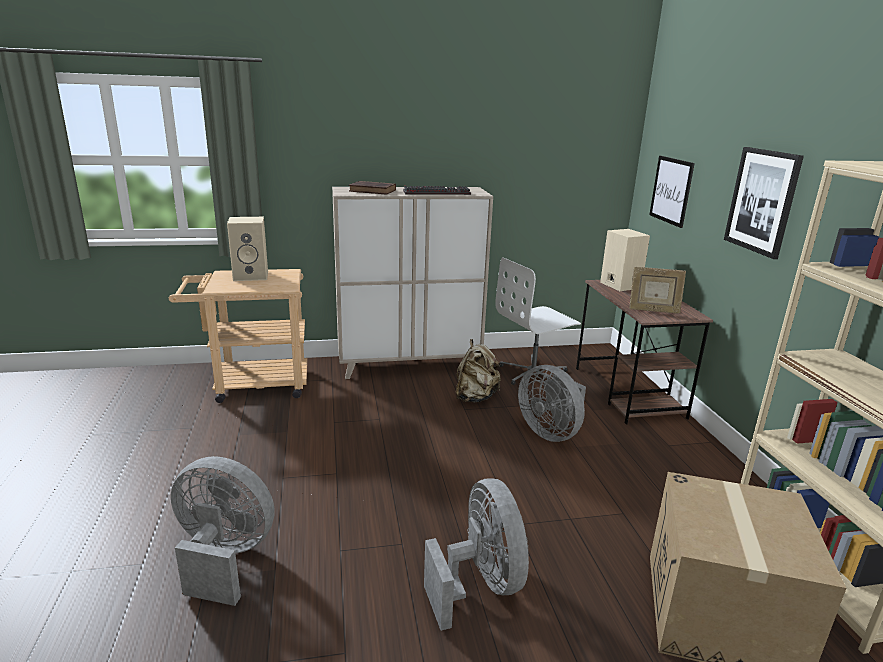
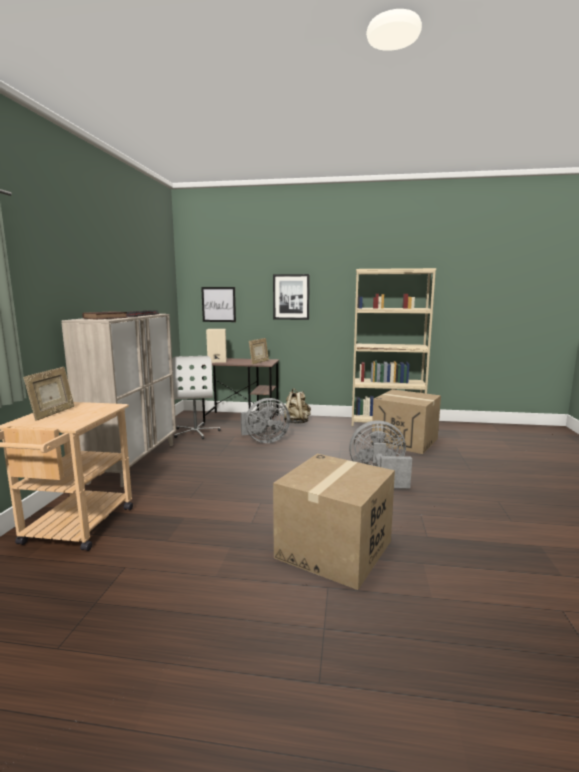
camera: 70 degrees left, 10 degrees down
(224, 558) = (334, 549): grey fan -> cardboard box
(252, 276) = (53, 414): beige speaker -> picture frame
(475, 397) = (207, 450): beige backpack -> beige backpack (296, 422)

